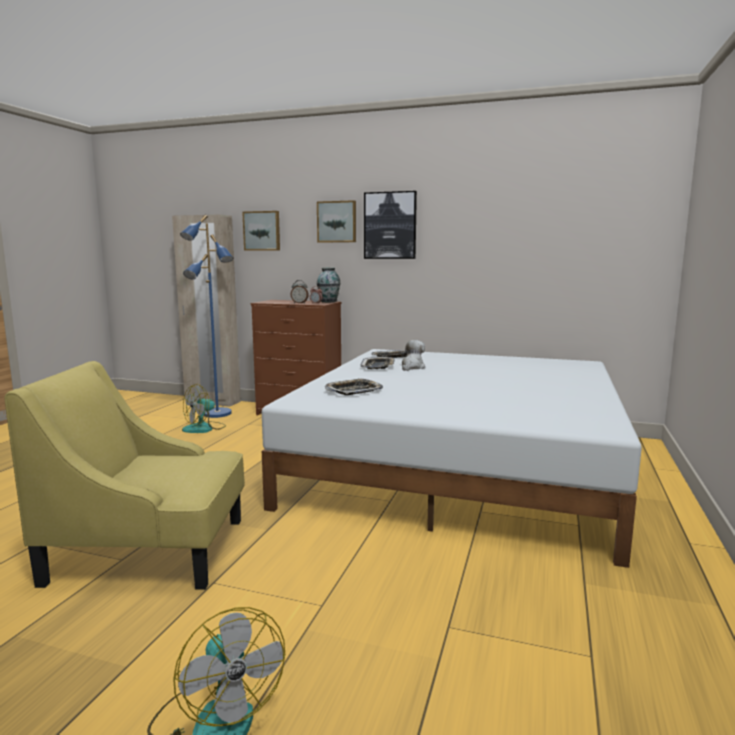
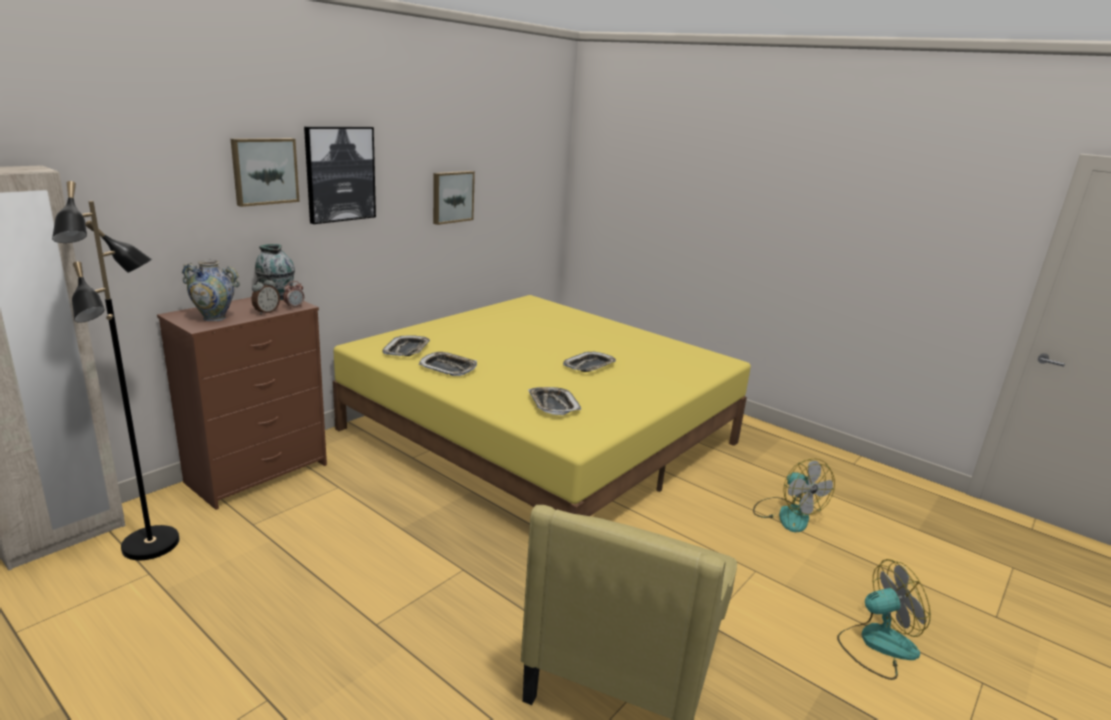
camera: 70 degrees left, 10 degrees up
(204, 428) = (220, 569): fan -> fan (787, 514)
(217, 414) = (152, 545): blue floor lamp -> black floor lamp
(262, 231) = (120, 192): picture -> picture (452, 196)
(277, 302) = (214, 318): none -> vase
(412, 367) = (473, 356): plush toy -> none
(459, 466) = (542, 436): white bed -> yellow bed
(460, 390) = (589, 366): none -> tray

